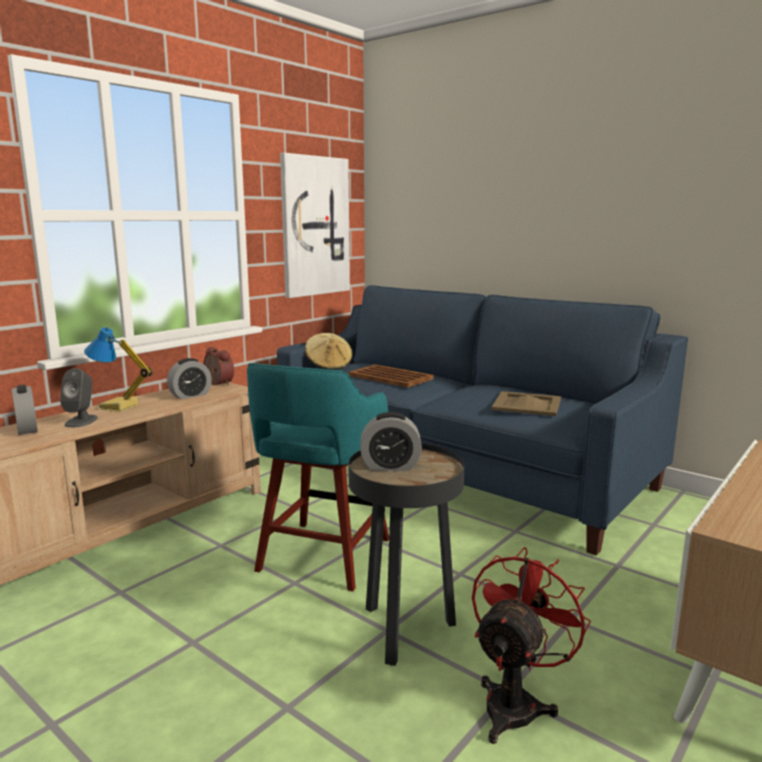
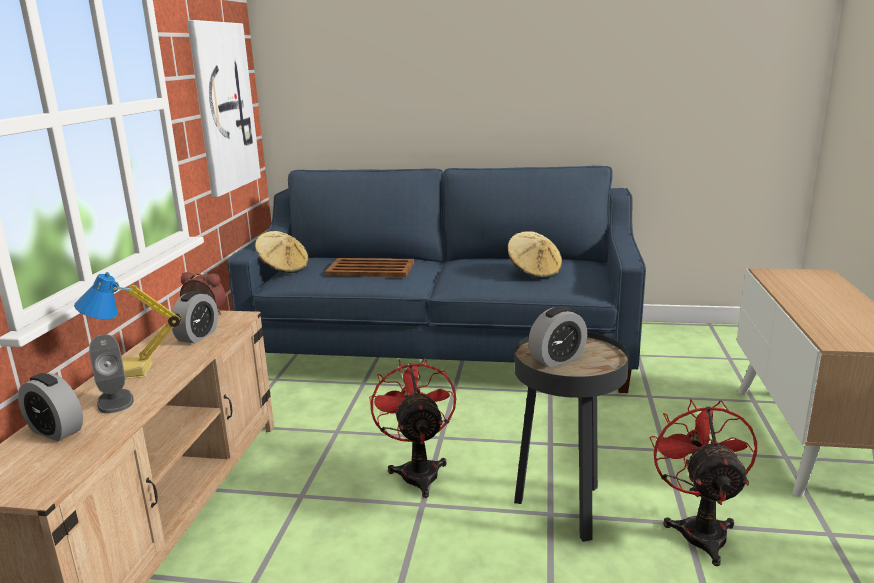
camera: 30 degrees left, 5 degrees up
(322, 557) = (418, 470): turquoise stool -> red fan
(527, 404) = (534, 272): beige tray -> beige hat

